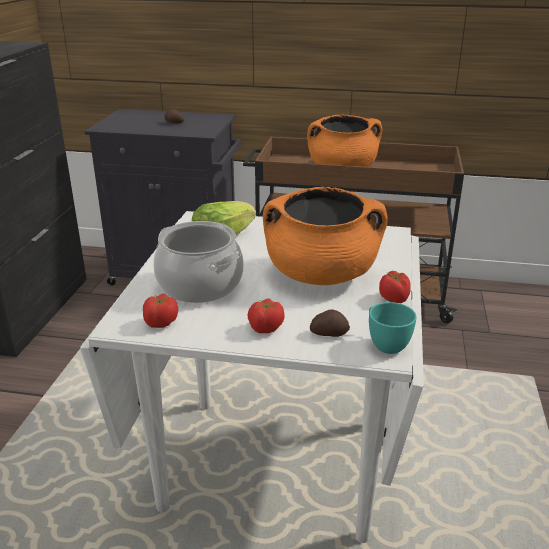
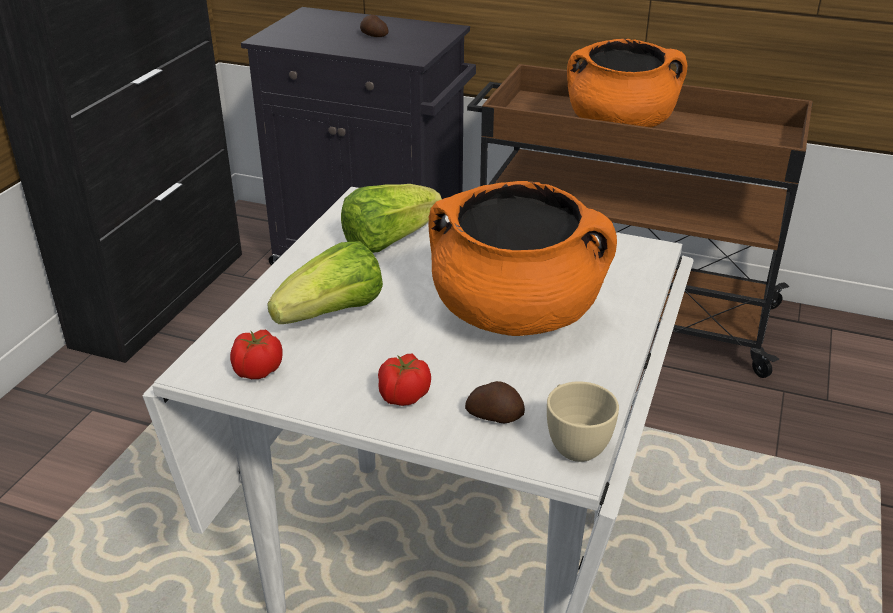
camera: 10 degrees right, 5 degrees up
(200, 285) = (333, 314): cooking pot -> lettuce
(385, 343) = (574, 443): turquoise cup -> beige cup
(394, 299) = (613, 367): tomato -> none

